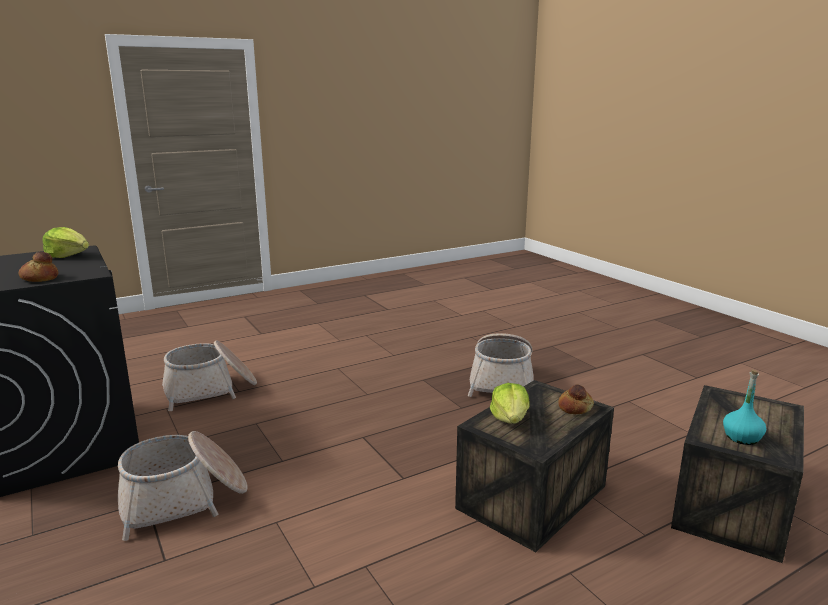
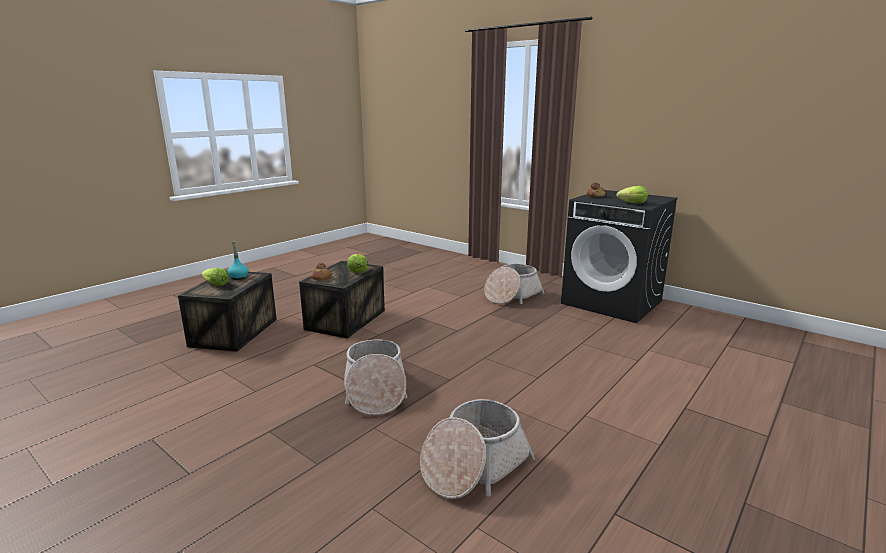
camera: 160 degrees right, 0 degrees up
(210, 390) = (602, 340): basket -> basket (473, 466)
(767, 422) = (215, 284): none -> lettuce

